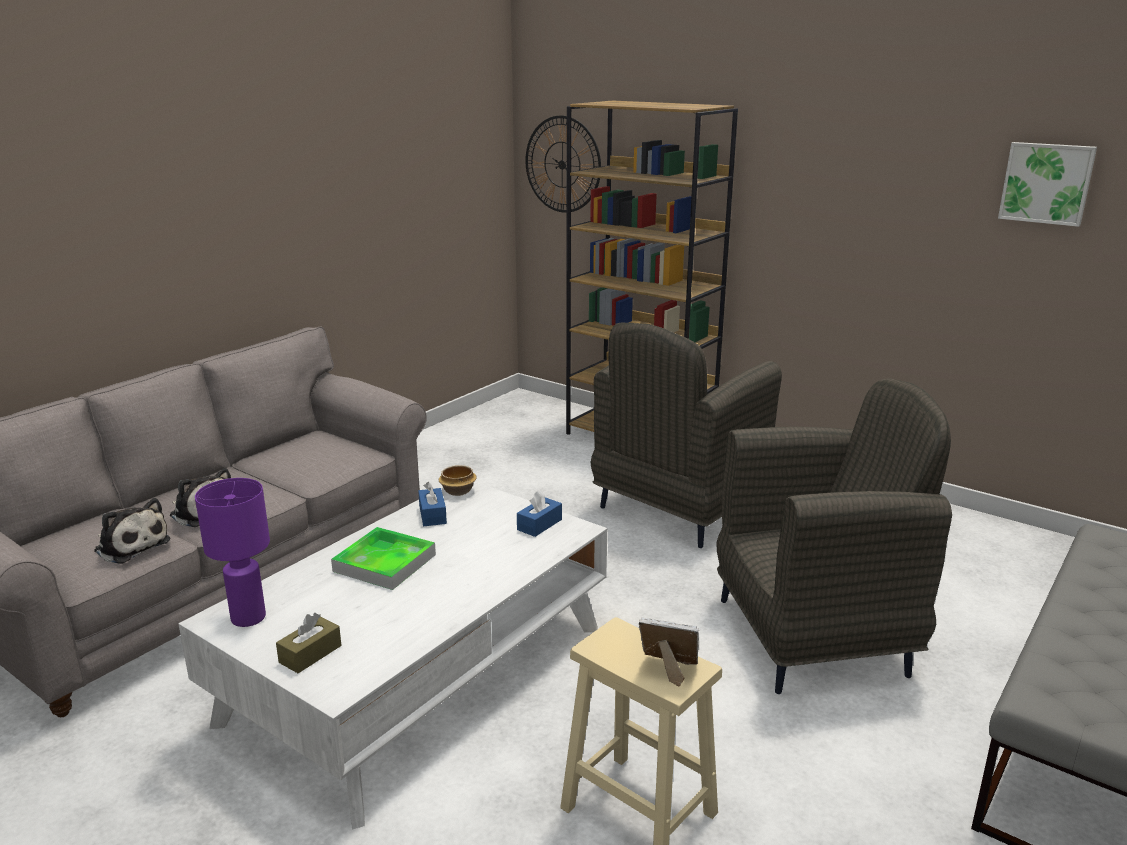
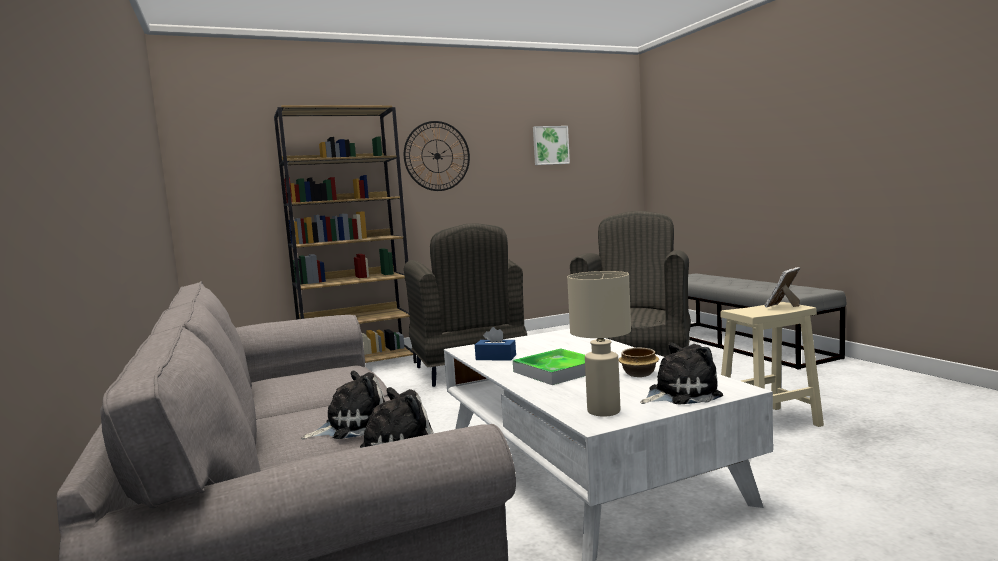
camera: 60 degrees left, 15 degrees down
(247, 617) = (603, 411): purple table lamp -> beige table lamp
(310, 654) = (680, 394): brown tissue box -> plush toy
(458, 491) = (467, 350): bowl -> bowl (640, 374)
(539, 525) = (550, 338): blue tissue box -> none
(562, 164) = (225, 170): wall clock -> wall clock (437, 156)

